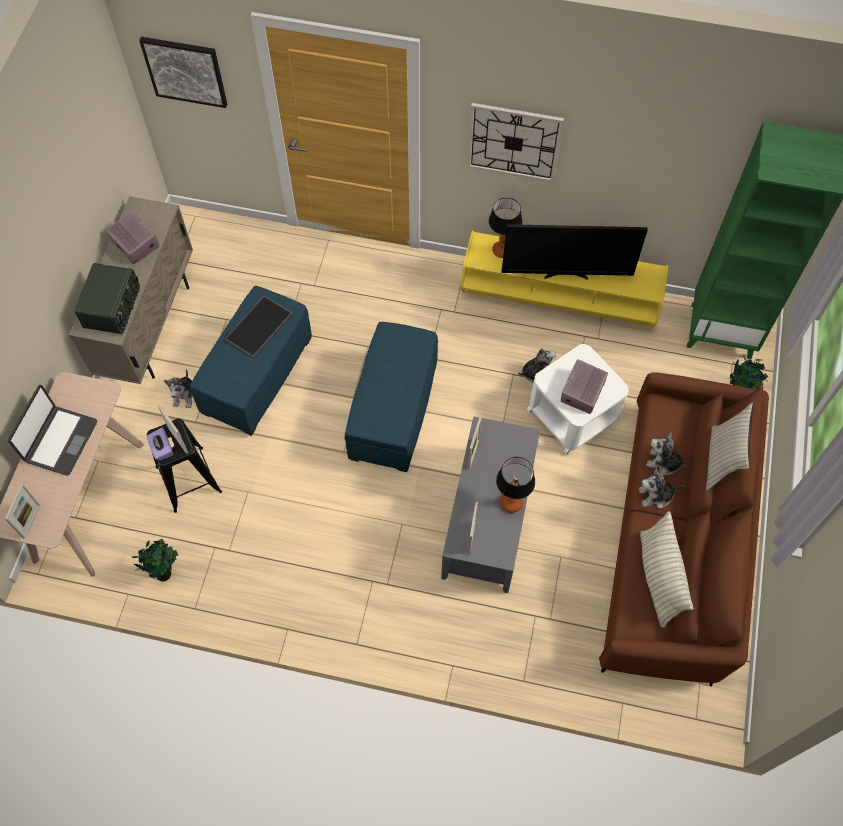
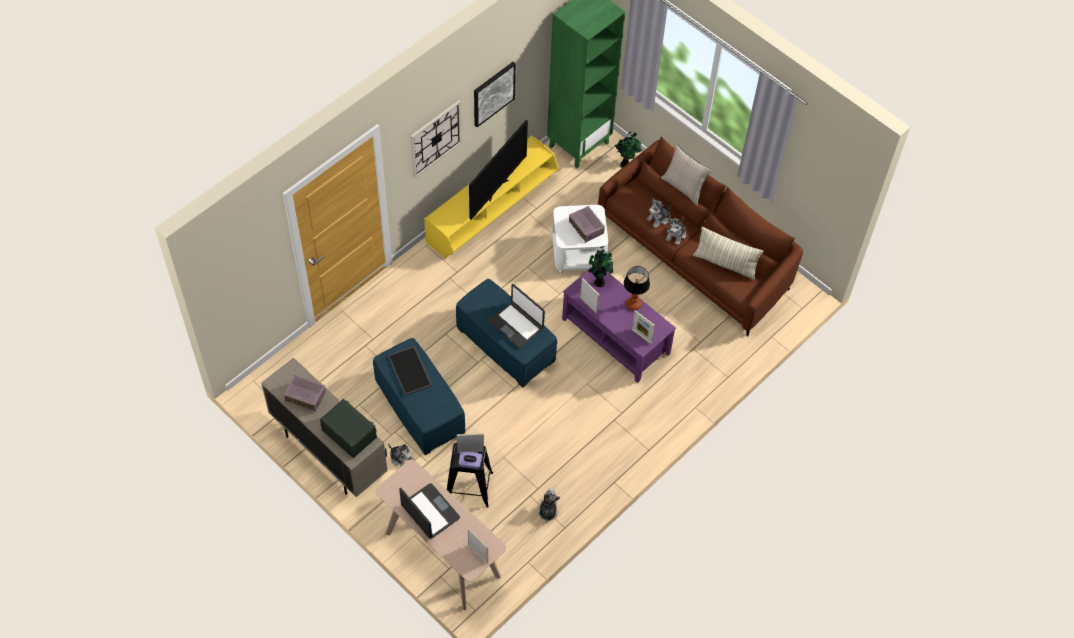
camera: 60 degrees left, 5 degrees down
(135, 243) = (306, 397): radio -> radio turned 150 degrees counterclockwise
(164, 572) = (527, 533): potted plant -> potted plant (599, 281)
(185, 71) = (242, 271): picture -> picture (493, 93)
(392, 395) = (516, 325): none -> laptop
(488, 518) = (616, 336): grey coffee table -> purple coffee table
(502, 251) = (452, 211): table lamp -> none
(535, 372) = (535, 254): plush toy -> plush toy (547, 511)

